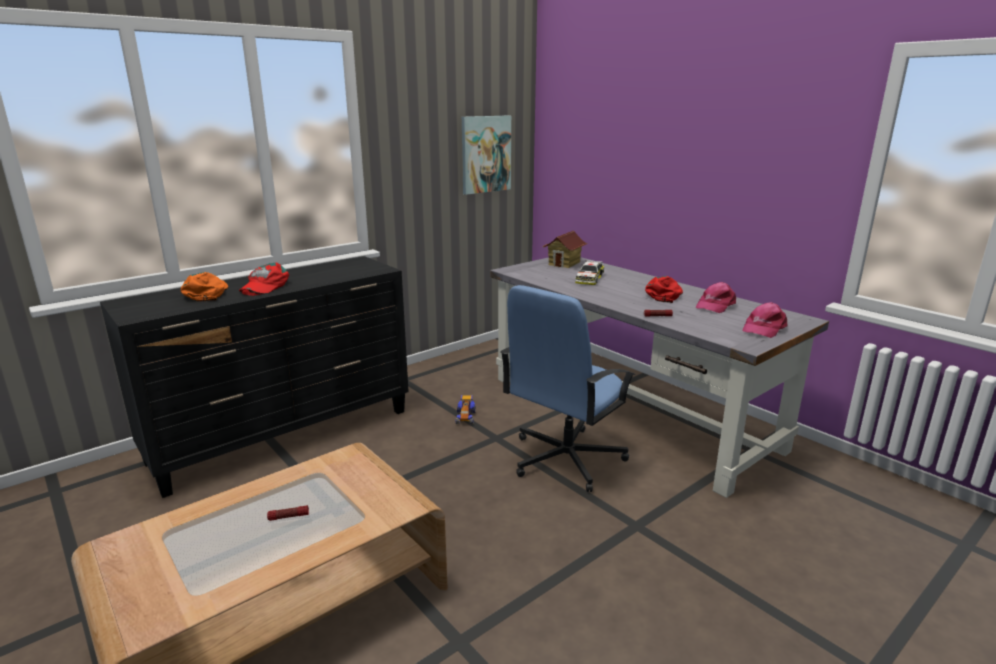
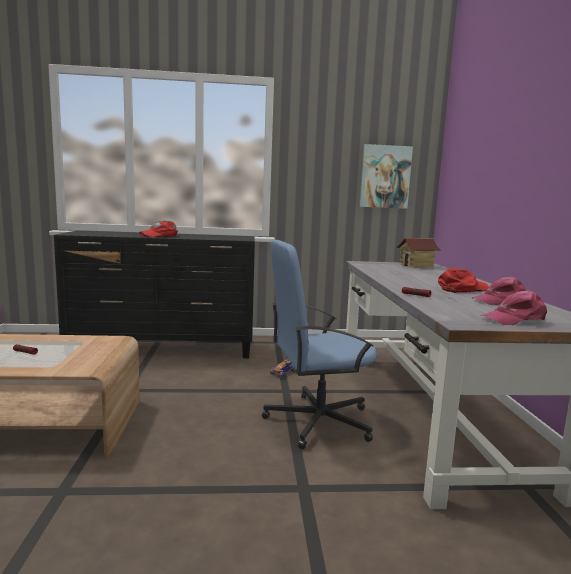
camera: 35 degrees right, 10 degrees down
(207, 293) = (126, 233): orange cap -> none
(589, 279) = (414, 273): toy car -> none

